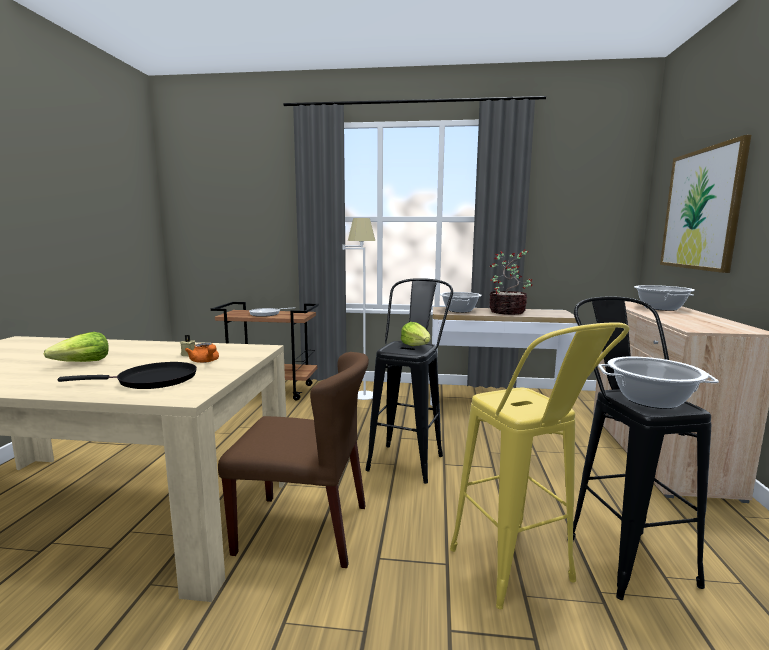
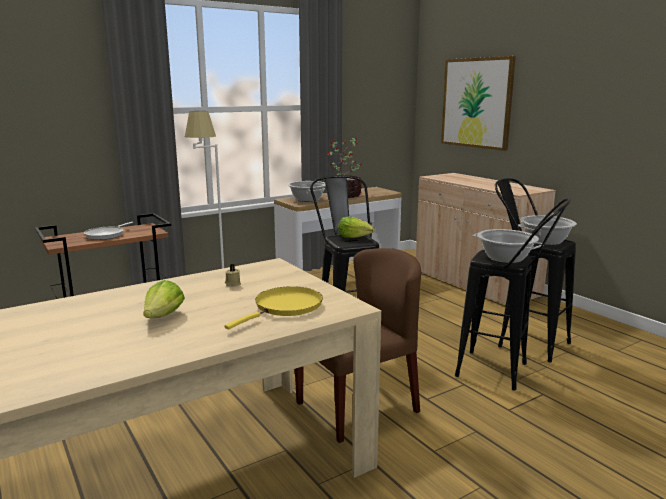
camera: 40 degrees left, 5 degrees up
(152, 380) = (285, 307): black frying pan -> yellow frying pan
(205, 361) = (270, 285): orange teapot -> none
(522, 578) = (504, 373): yellow stool -> black stool
(660, 308) = (465, 179): cooking pot -> cooking pot (505, 258)

